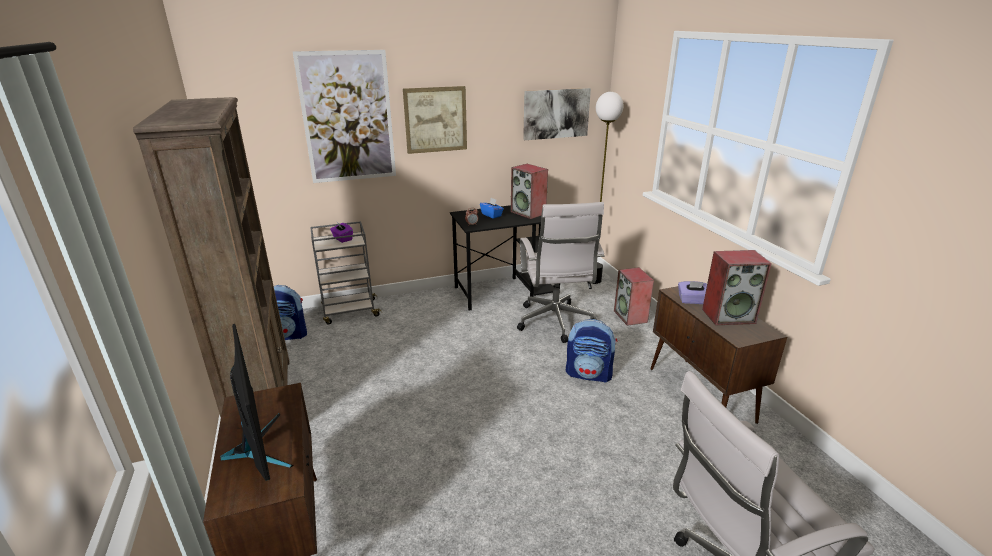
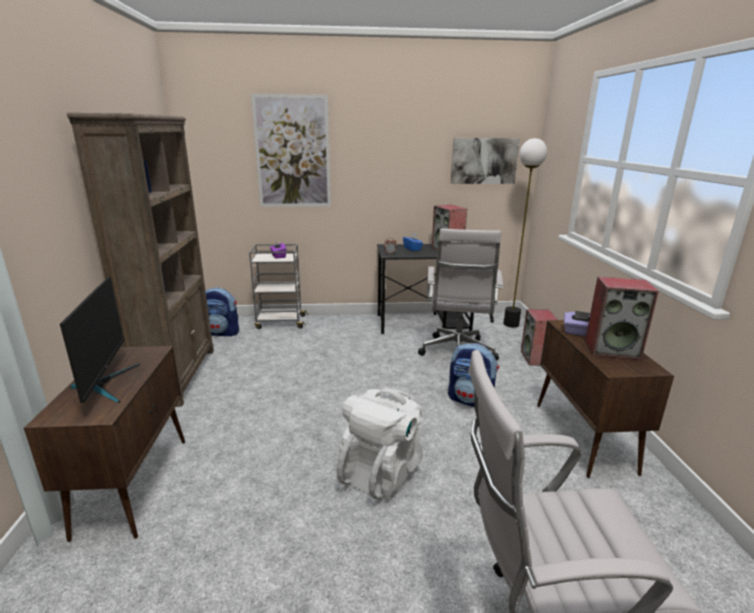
camera: 15 degrees right, 5 degrees down
(435, 120) = (369, 159): picture -> none
(537, 468) = (382, 471): none -> white backpack

